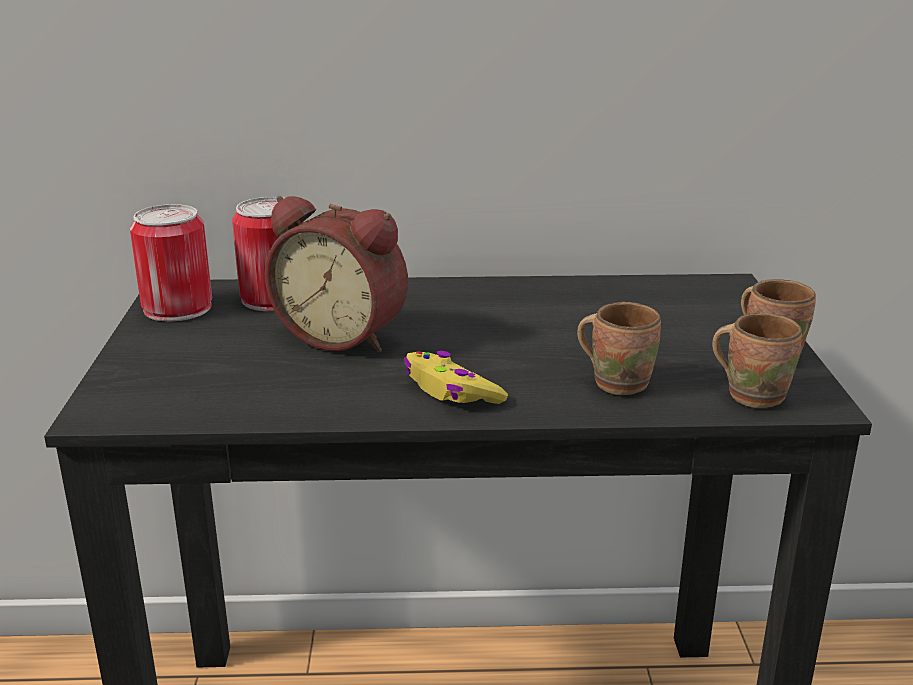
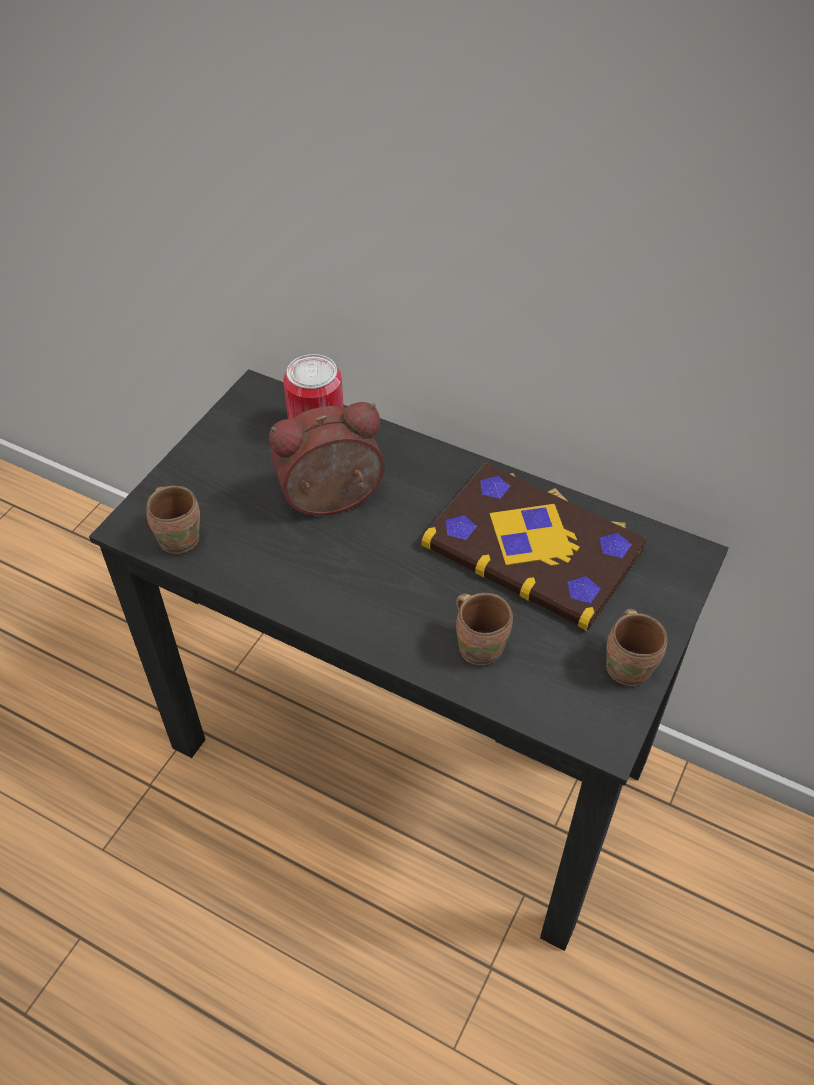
camera: 30 degrees right, 25 degrees up
(177, 308) = (245, 417): can -> none
(344, 336) = (332, 502): alarm clock -> alarm clock turned 105 degrees clockwise
(451, 391) = (356, 602): yellow game controller -> none
(587, 312) = (534, 546): none -> book
(753, 394) = (567, 706): brown mug -> brown mug (180, 537)

